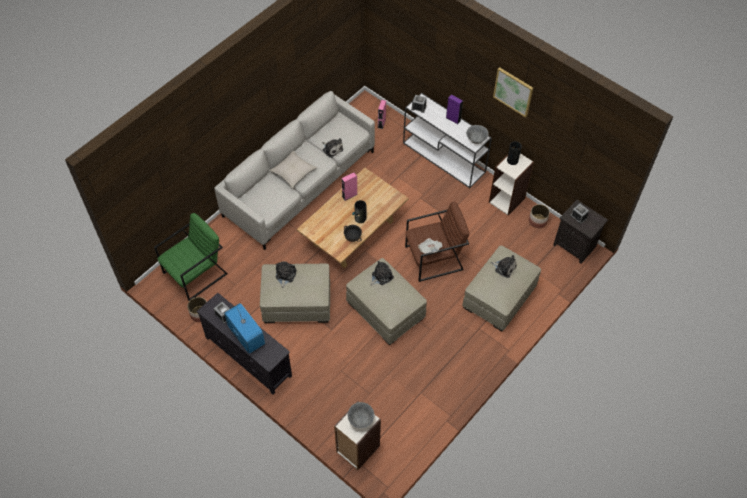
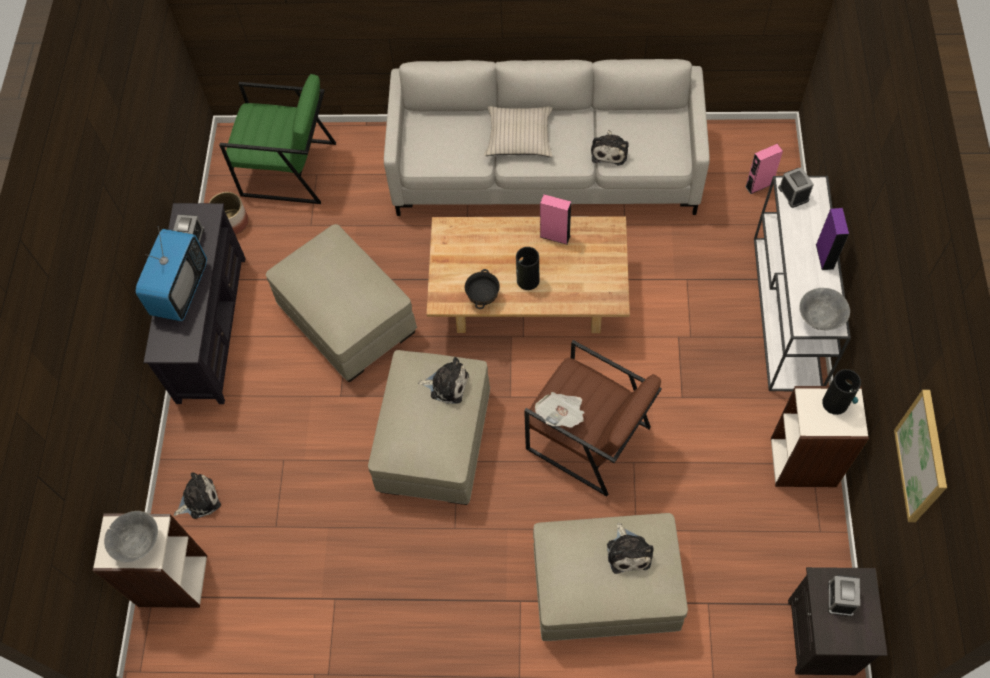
camera: 55 degrees right, 5 degrees up
(285, 275) = (337, 262): plush toy -> plush toy (199, 500)
(513, 91) = (908, 279): picture -> picture (922, 457)
(537, 221) = (811, 540): planter -> none

